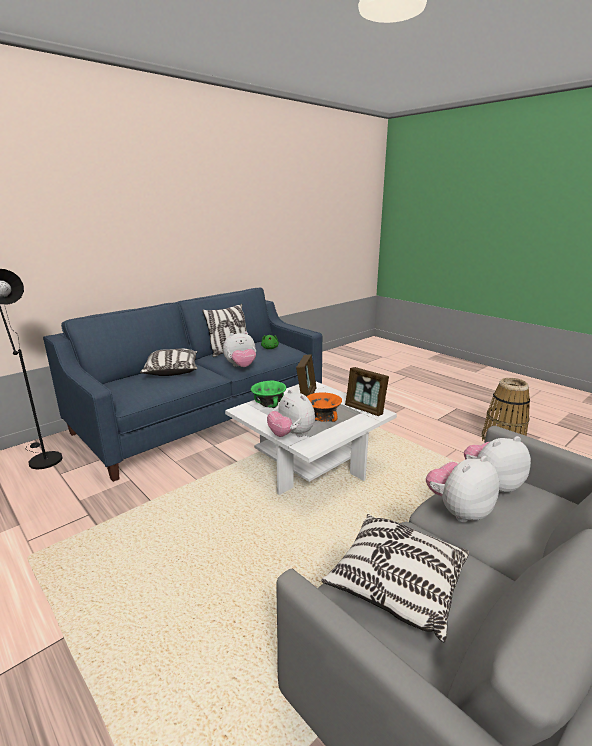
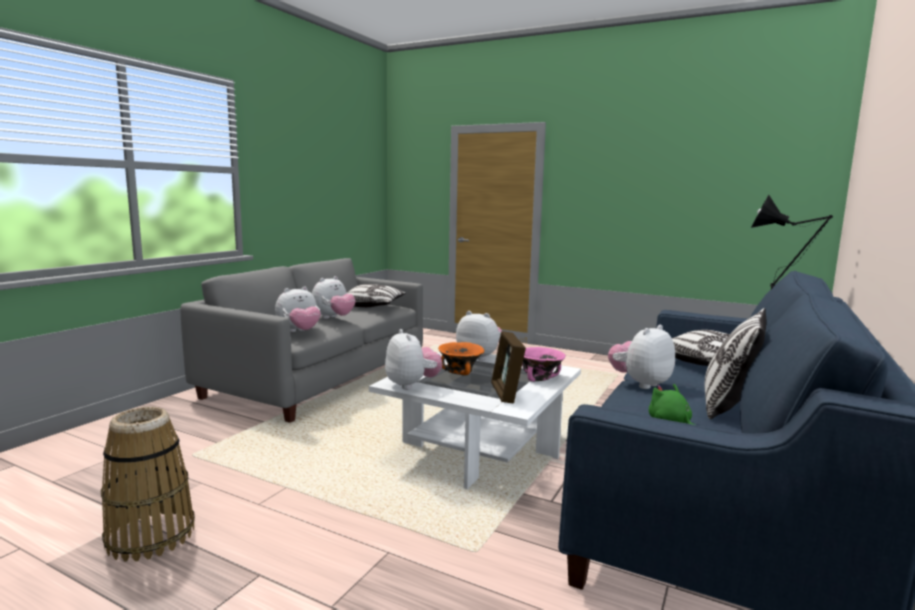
camera: 160 degrees right, 10 degrees down
(269, 404) = (539, 378): green bowl -> pink bowl
(365, 409) = (412, 385): picture frame -> plush toy

